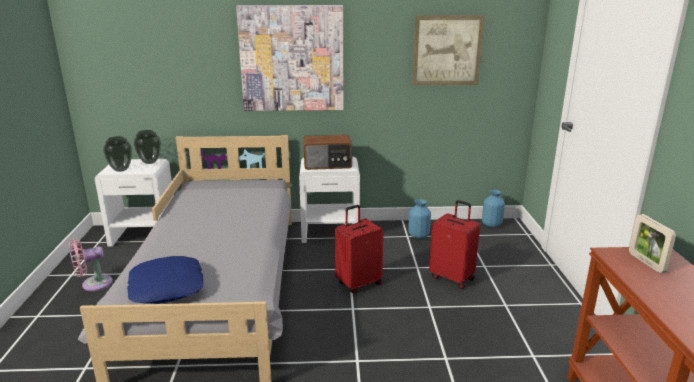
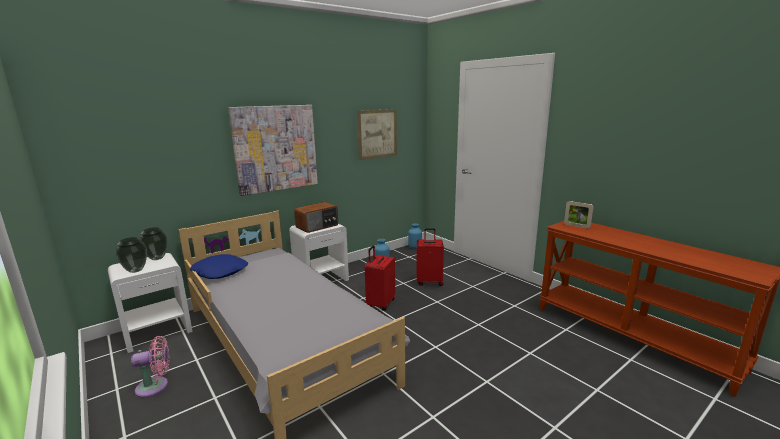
camera: 35 degrees left, 5 degrees down
(93, 284) = (155, 386): pink fan -> pink fan turned 135 degrees counterclockwise
(167, 287) = (306, 339): blue pillow -> blue pillow (220, 271)

